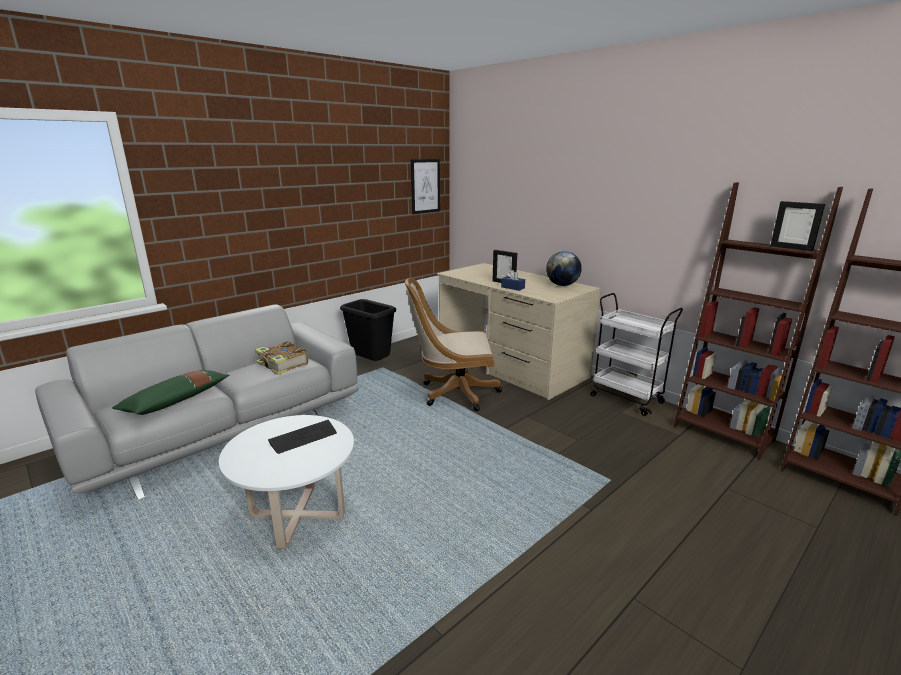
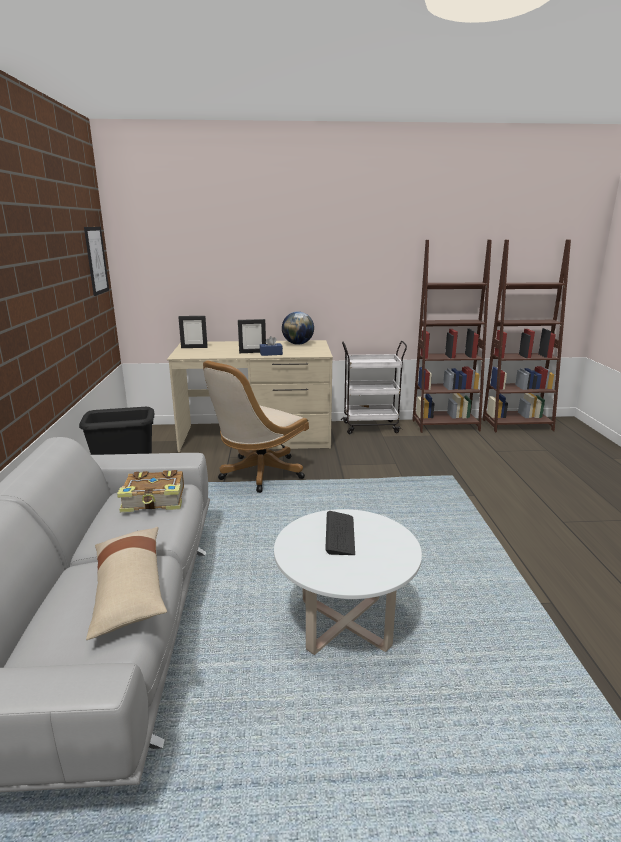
camera: 50 degrees left, 0 degrees up
(176, 401) = (129, 590): green pillow -> beige pillow
(791, 248) = (469, 283): picture frame -> picture frame (194, 347)

